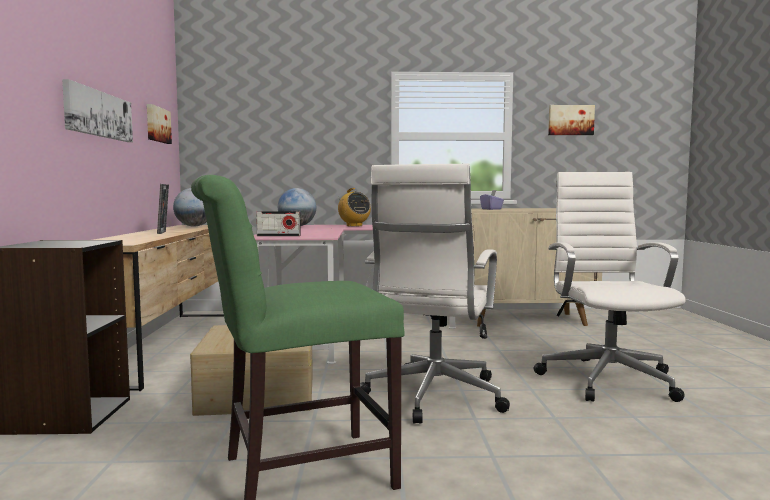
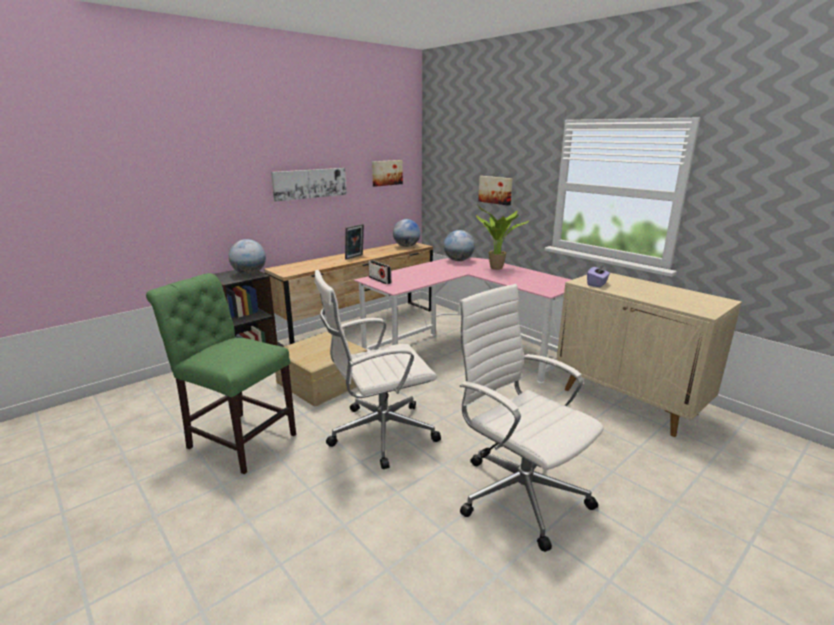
camera: 50 degrees right, 15 degrees up
(76, 241) = (249, 273): none -> globe
(354, 226) = (496, 269): radio -> potted plant
(570, 120) = (772, 183): picture -> picture (496, 190)
(607, 378) = (519, 492): white office chair -> white office chair turned 90 degrees counterclockwise

